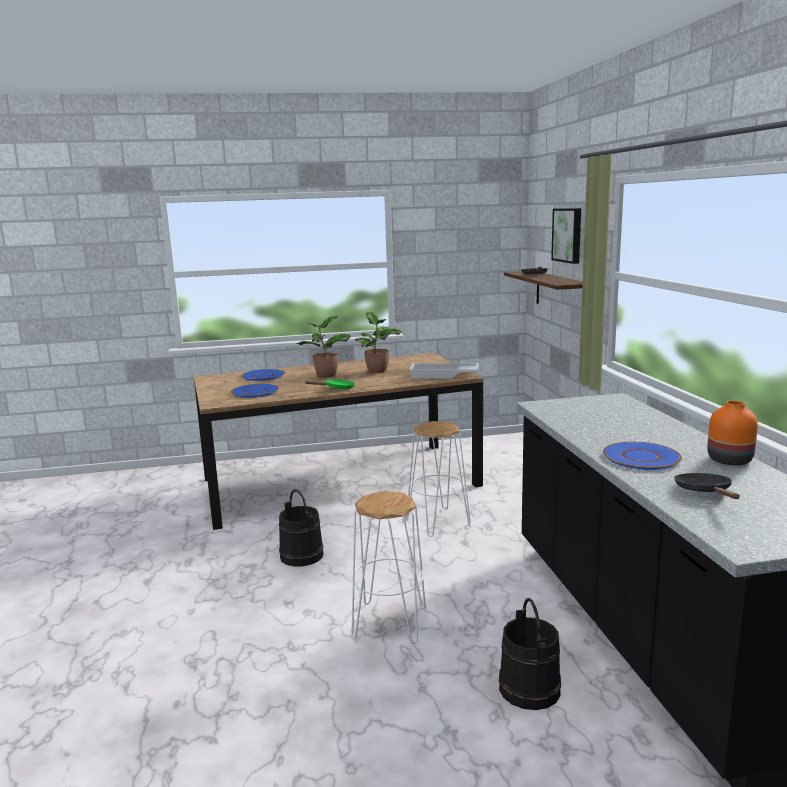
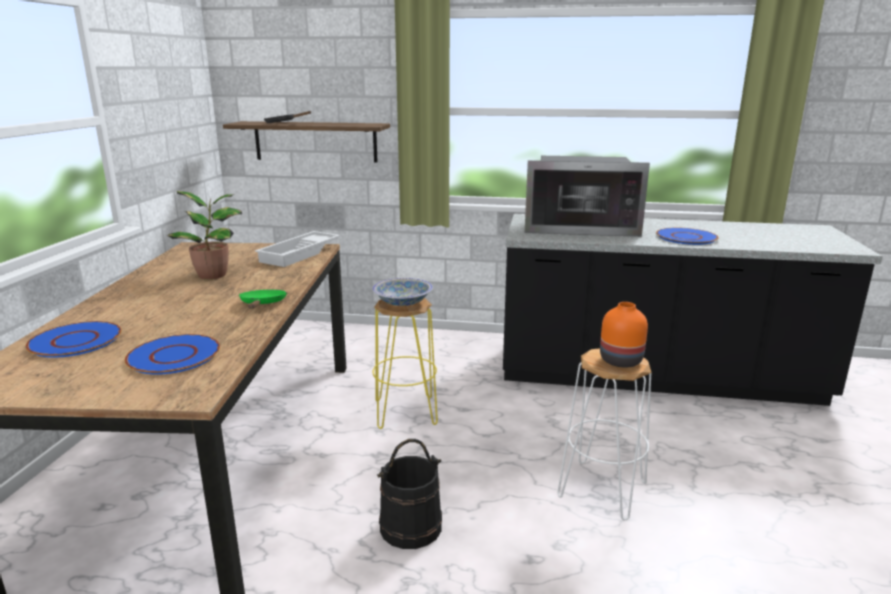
camera: 70 degrees left, 5 degrees up
(325, 375) = (172, 302): potted plant -> none
(436, 427) = (403, 302): none -> bowl
(437, 522) = (405, 412): white stool -> yellow stool
(530, 688) = (719, 442): black bucket -> none
(568, 235) = (328, 74): picture -> none
(607, 417) = (580, 227): none -> microwave
(705, 492) = (761, 239): black frying pan -> none
(729, 460) = (699, 224): orange vase -> orange vase (621, 361)

